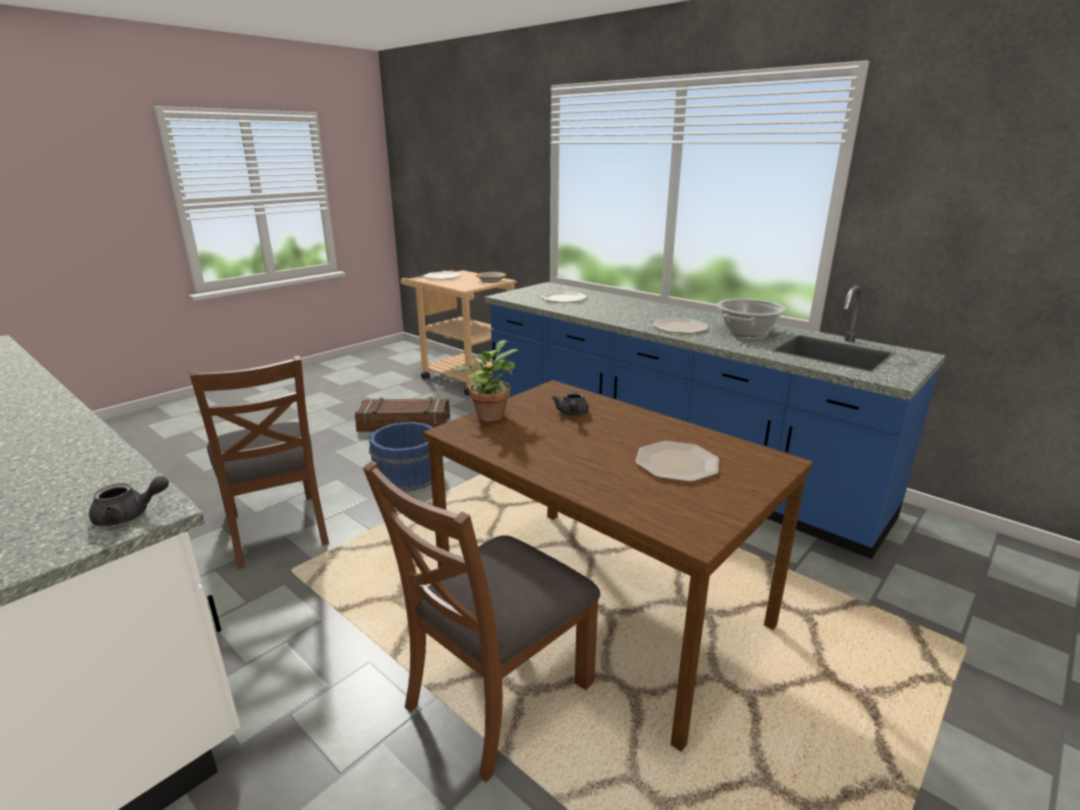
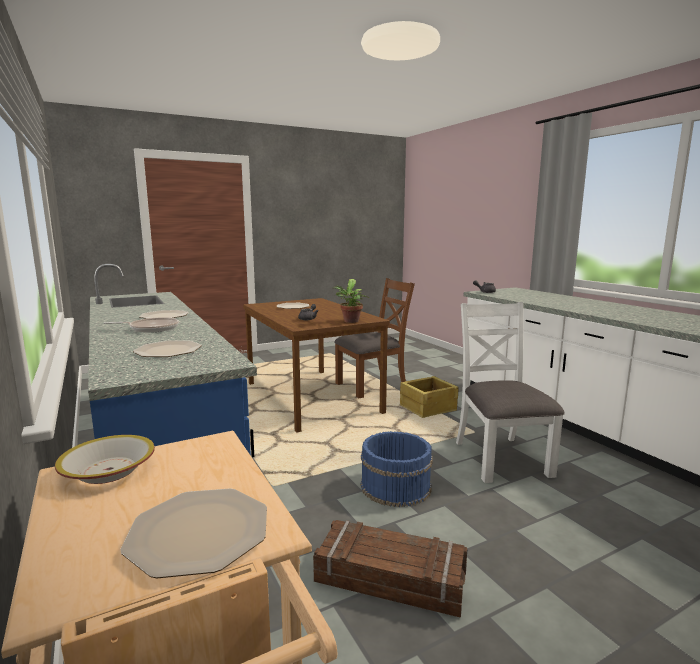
camera: 160 degrees left, 10 degrees down
(278, 528) = (500, 458): brown chair -> white chair
(360, 625) = (427, 408): none -> crate
(636, 312) = (151, 329): none -> frying pan
(747, 332) = (133, 310): cooking pot -> none

